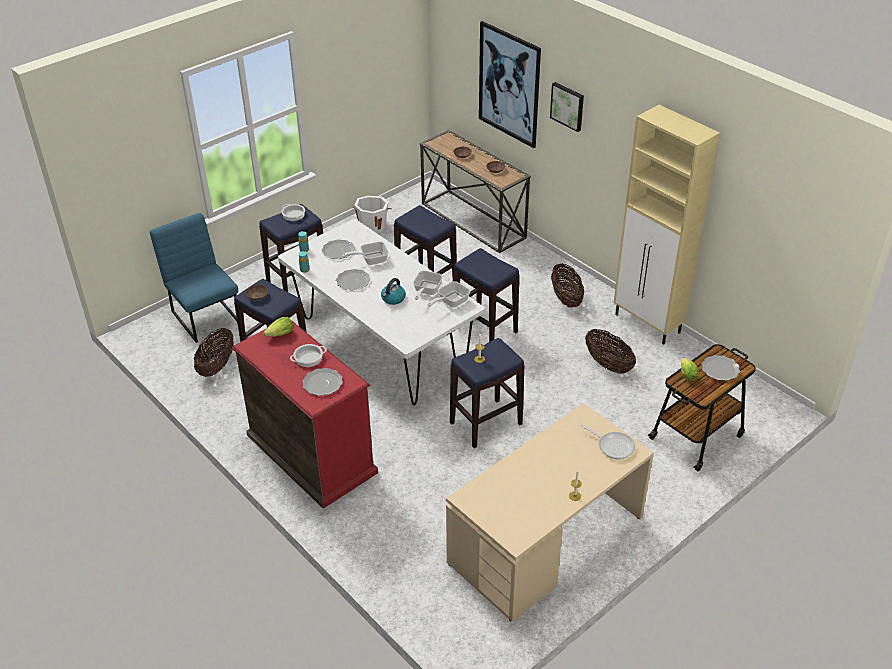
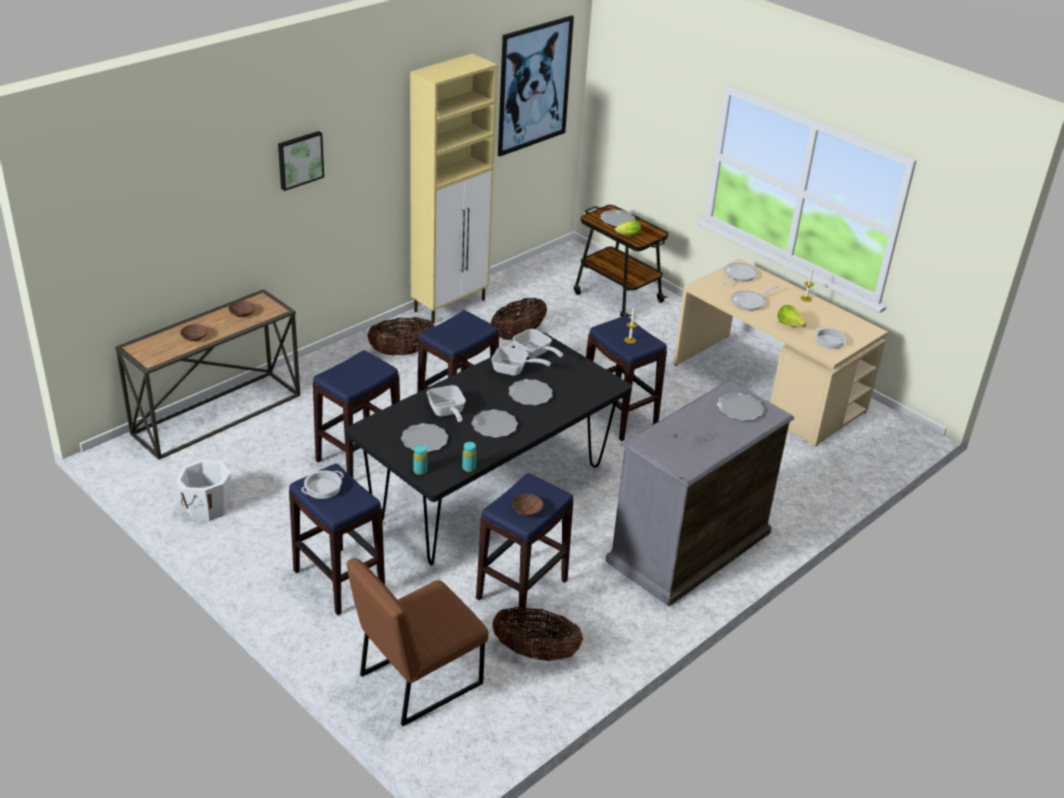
camera: 95 degrees left, 5 degrees down
(205, 316) = (417, 680): blue chair -> brown chair
(280, 334) = (659, 444): lettuce -> lettuce (790, 324)
(308, 358) = (699, 421): cooking pot -> cooking pot (830, 341)
(310, 453) = (688, 547): red dresser -> grey dresser
(381, 346) = (489, 495): white dining table -> black dining table
(393, 299) = (530, 394): kettle -> plate
(509, 84) = (209, 199): picture -> picture (534, 85)
(559, 449) = (750, 302): none -> frying pan

